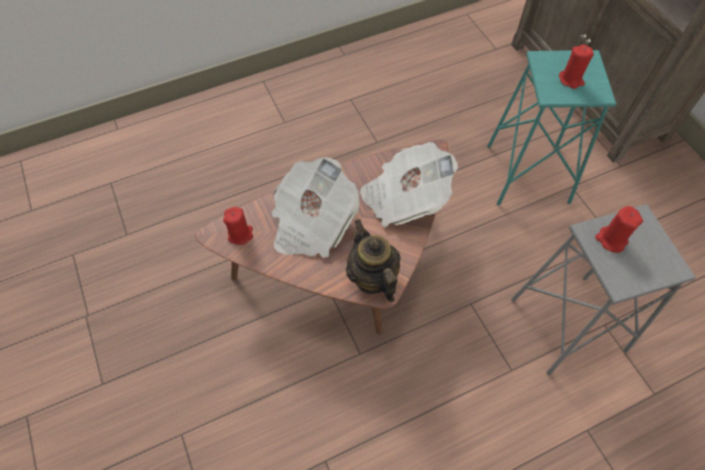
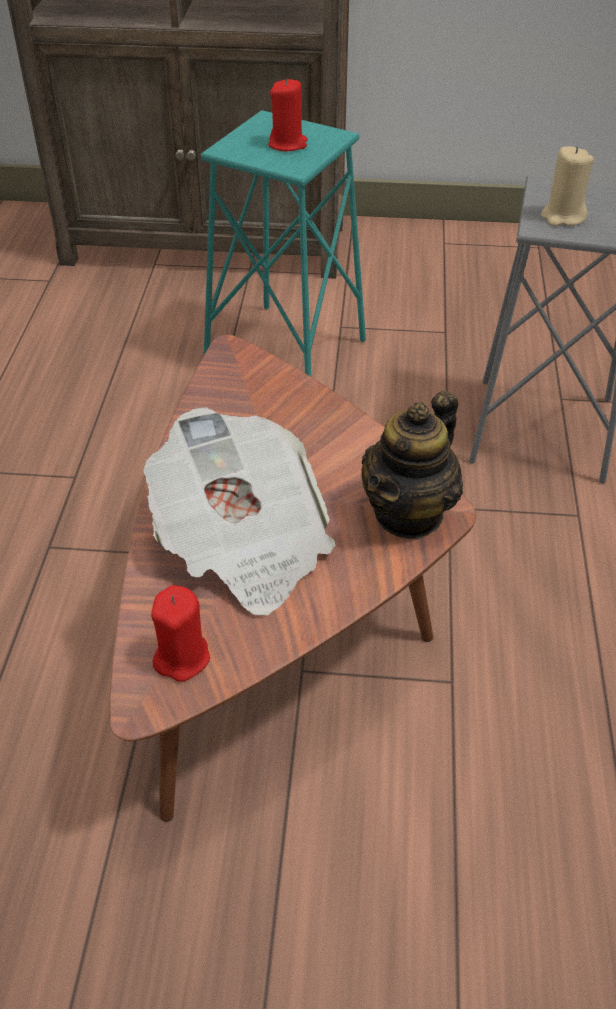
camera: 60 degrees left, 15 degrees down
(372, 278) = (409, 513): teapot -> teapot turned 60 degrees counterclockwise
(404, 197) = (288, 416): newspaper -> none
(611, 240) = (562, 217): red candle -> beige candle

